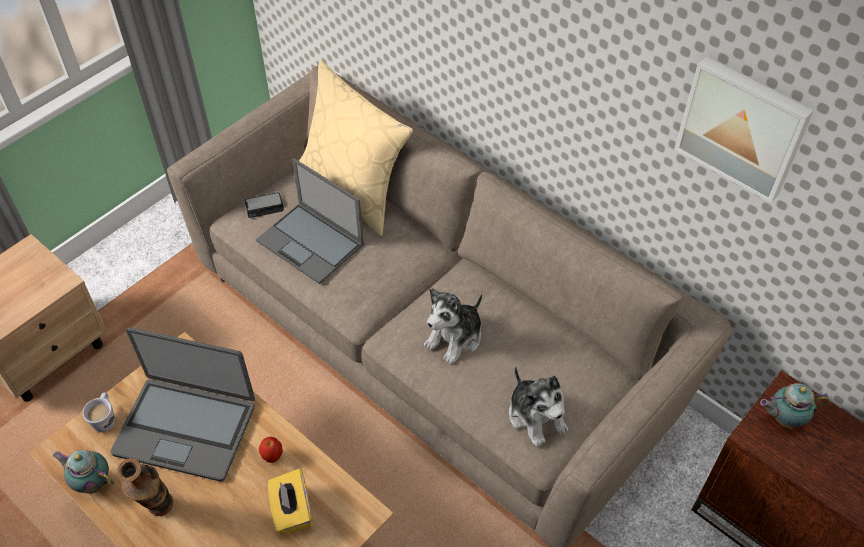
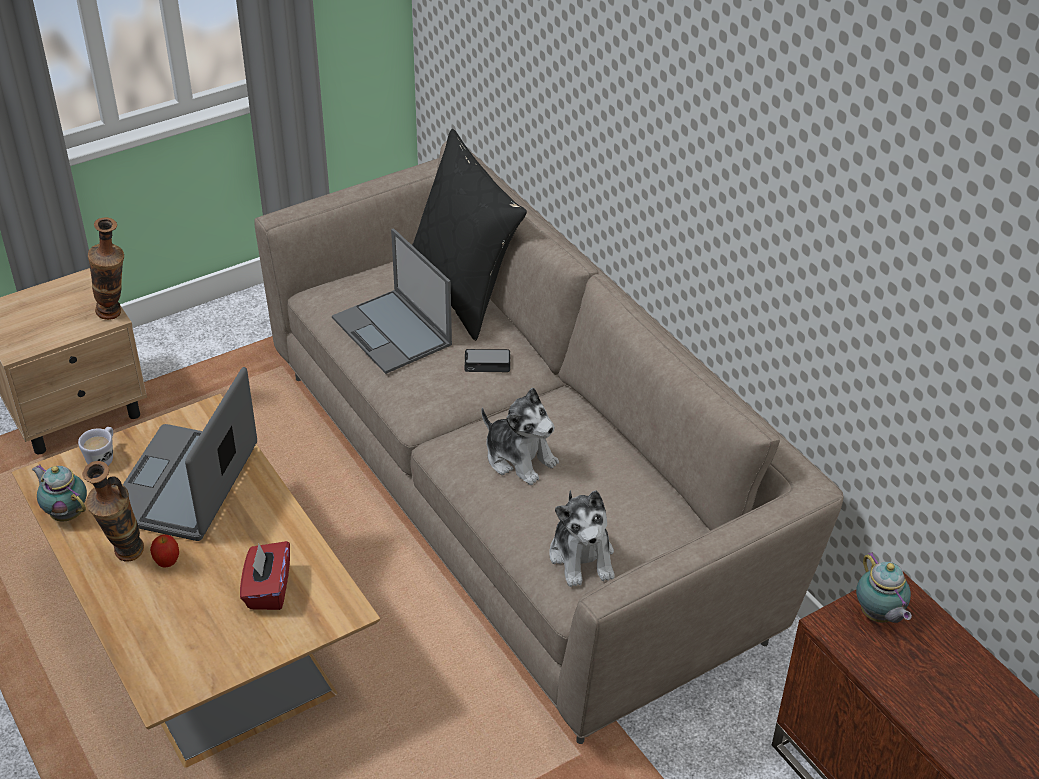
camera: 15 degrees right, 10 degrees down
(68, 277) = (116, 315): none -> vase
(186, 427) = (185, 484): laptop -> laptop turned 75 degrees clockwise
(264, 206) = (355, 286): phone -> phone (487, 362)
(272, 457) = (268, 533): apple -> apple (167, 563)
(292, 511) = (267, 589): yellow tissue box -> red tissue box
(354, 189) = (464, 289): beige pillow -> black pillow
(455, 338) = (519, 458): plush toy -> plush toy turned 105 degrees counterclockwise
(742, 127) = (853, 228): picture -> none
(783, 418) = (878, 616): teapot -> teapot turned 120 degrees counterclockwise

